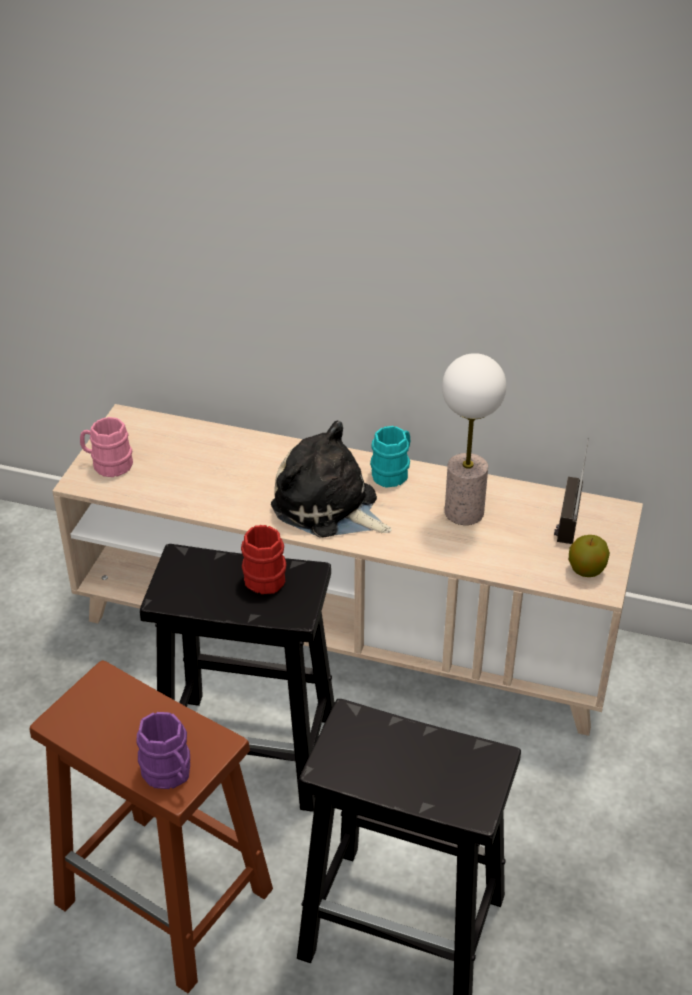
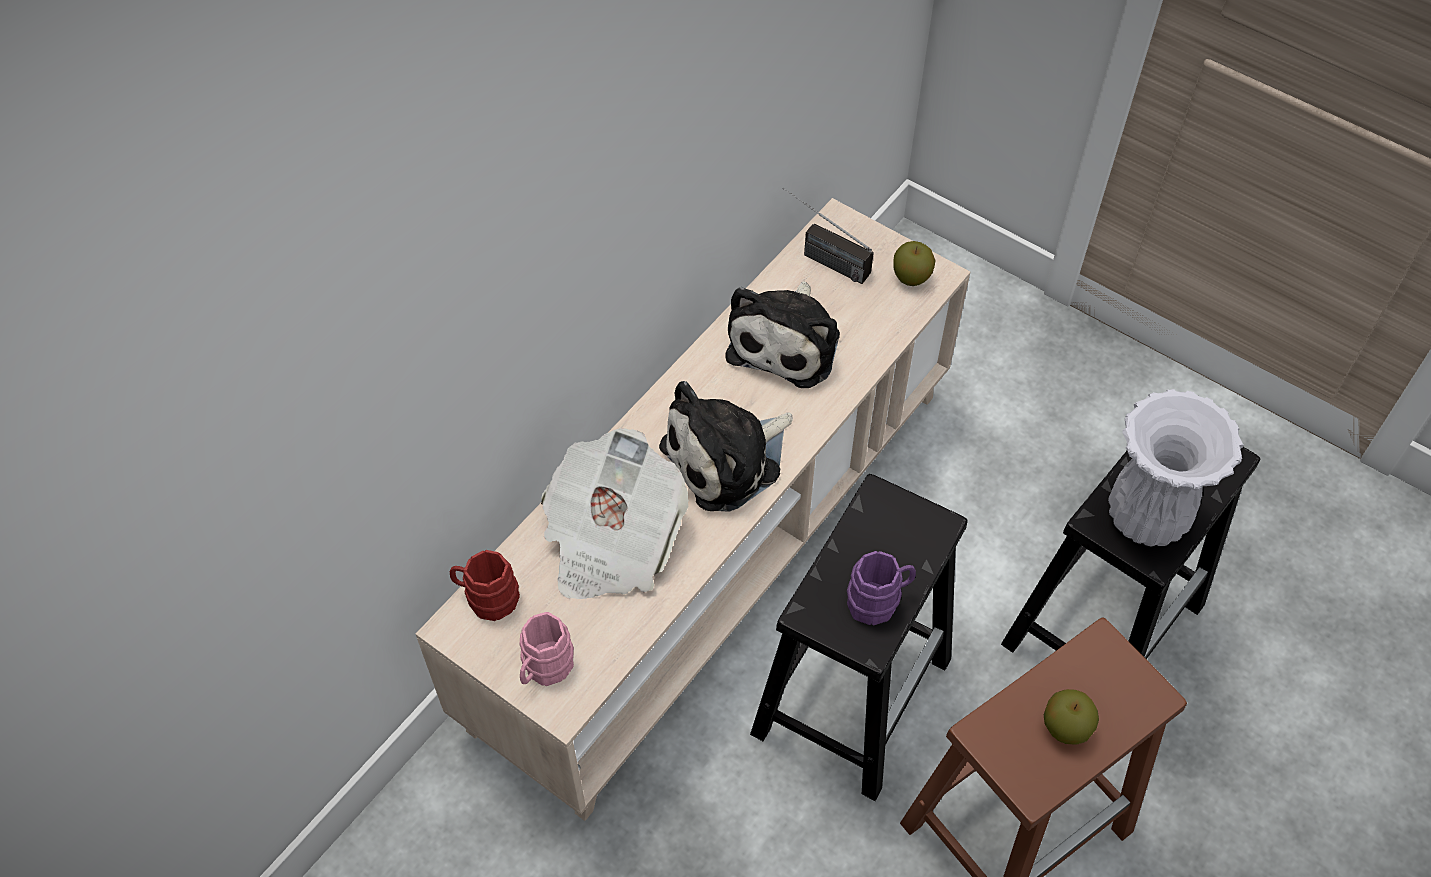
camera: 70 degrees left, 15 degrees up
(125, 733) = (1065, 728): none -> apple
(170, 775) = (1134, 697): purple mug -> purple mug (879, 601)
(226, 468) = (611, 540): none -> newspaper
(264, 574) = (866, 538): red mug -> red mug (487, 598)
(371, 754) = (1147, 517): none -> white vase
(393, 472) = (694, 381): turquoise mug -> none
(464, 512) = (787, 341): table lamp -> plush toy

